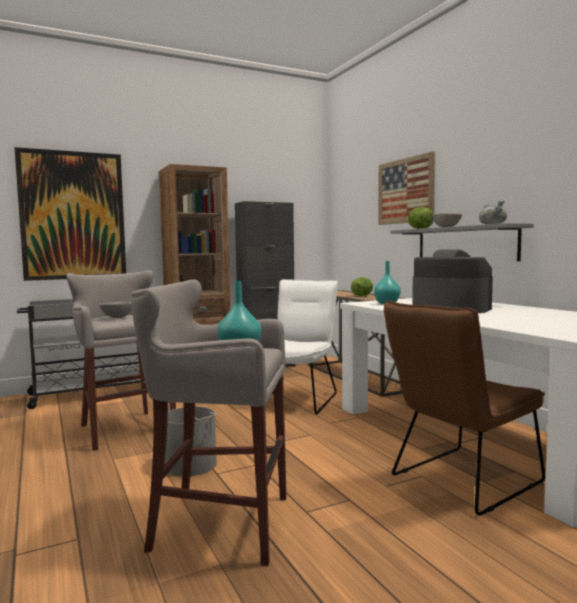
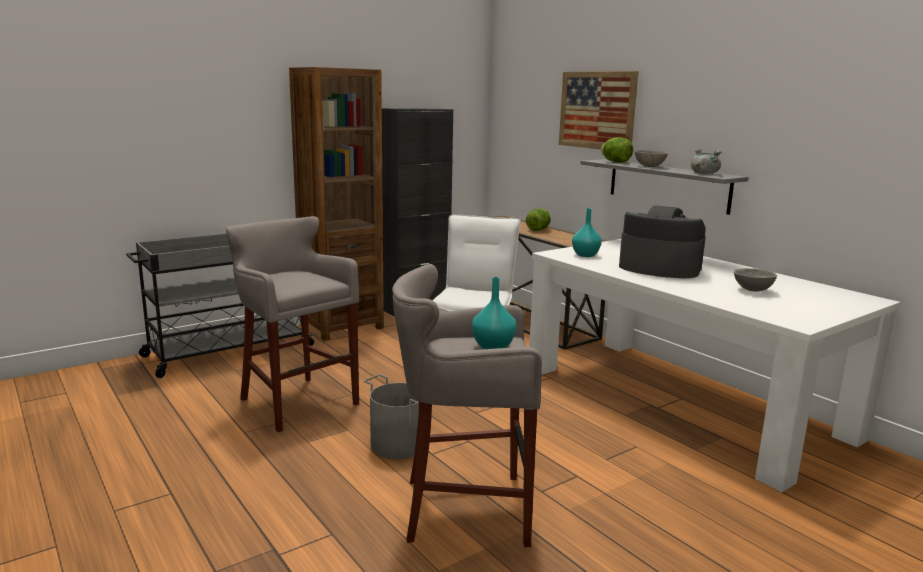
camera: 10 degrees left, 10 degrees up
(73, 215) = (184, 129): picture -> none
(116, 317) = (289, 279): grey bowl -> grey bowl (752, 290)
(460, 481) = (673, 450): brown chair -> none

